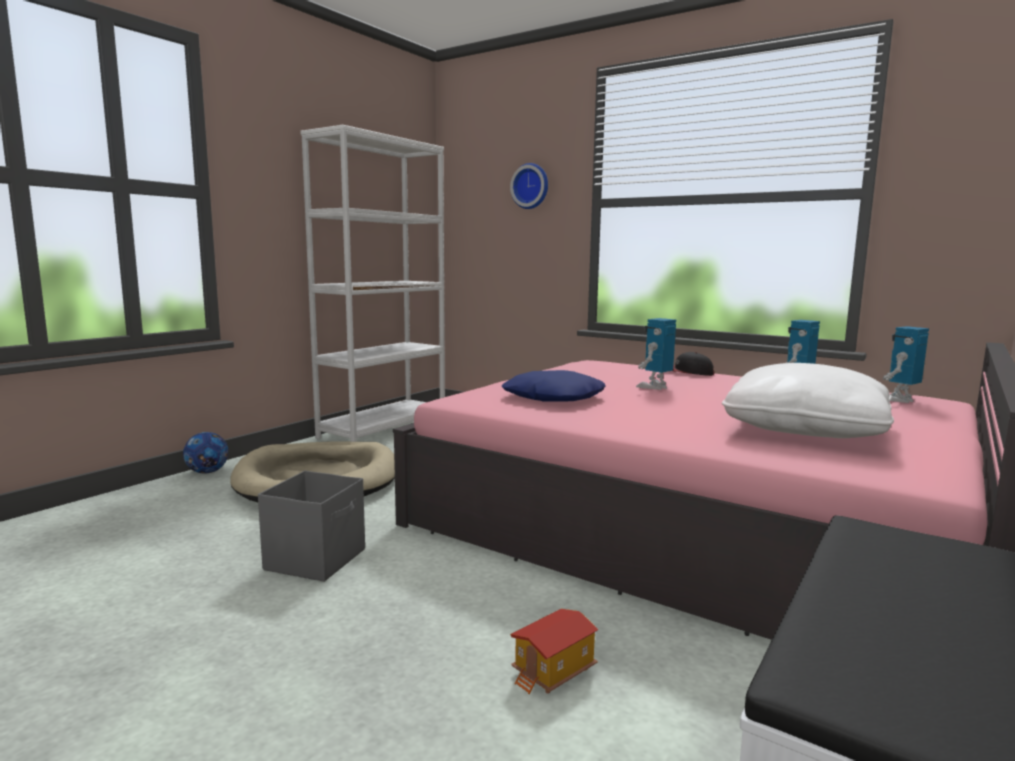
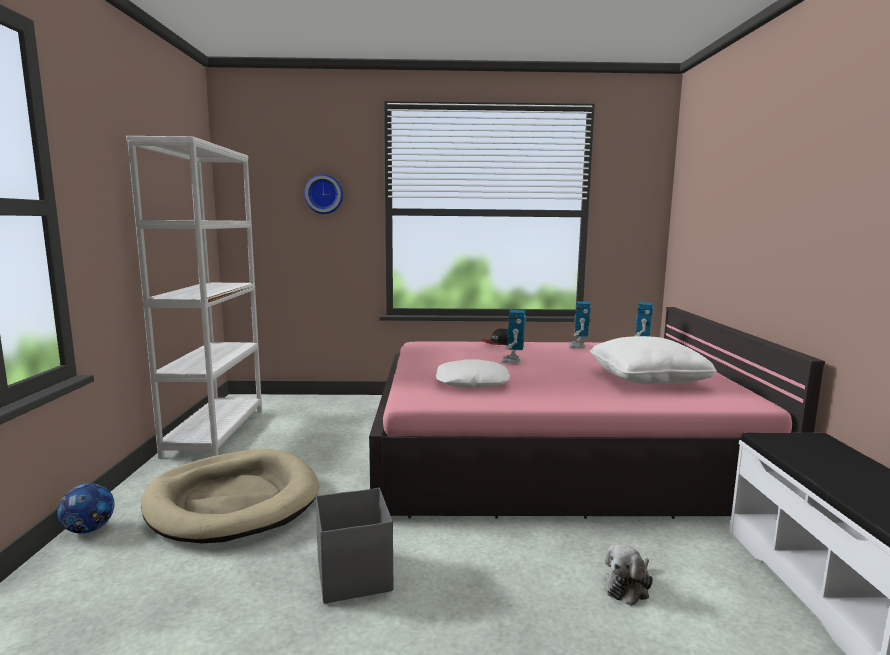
camera: 35 degrees left, 0 degrees up
(553, 397) = (472, 382): blue pillow -> white pillow
(554, 672) = (628, 586): toy house -> plush toy

